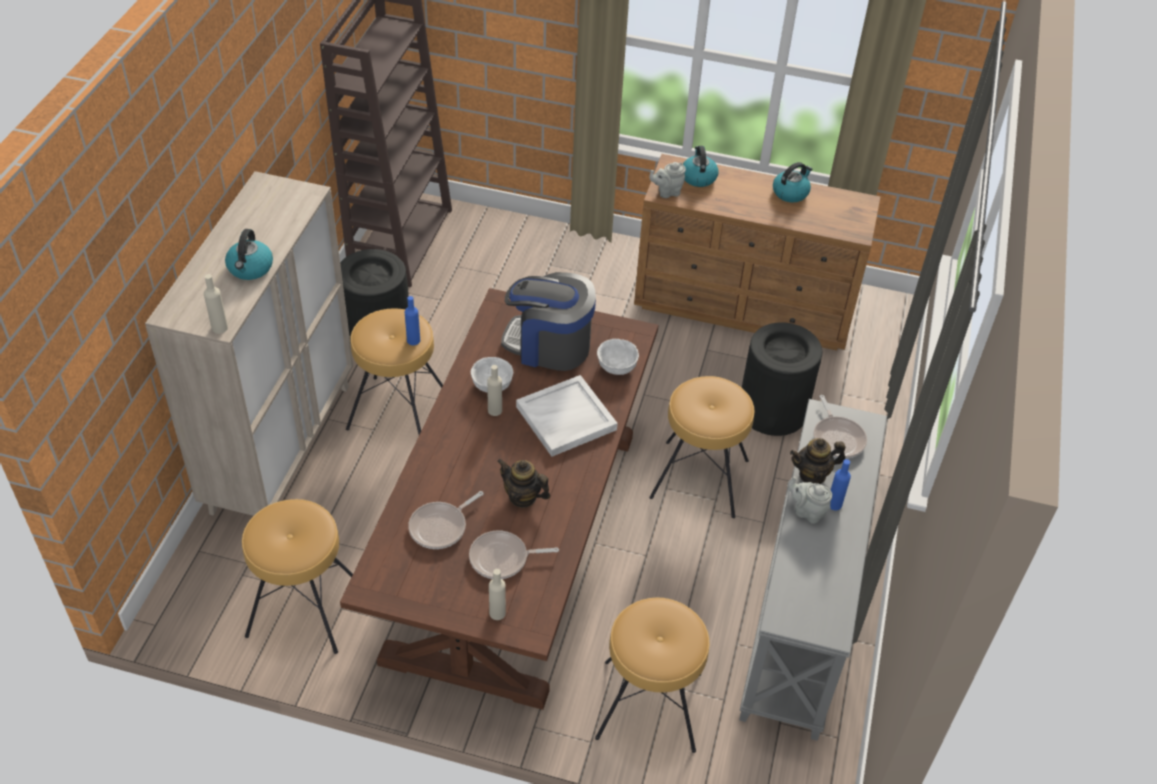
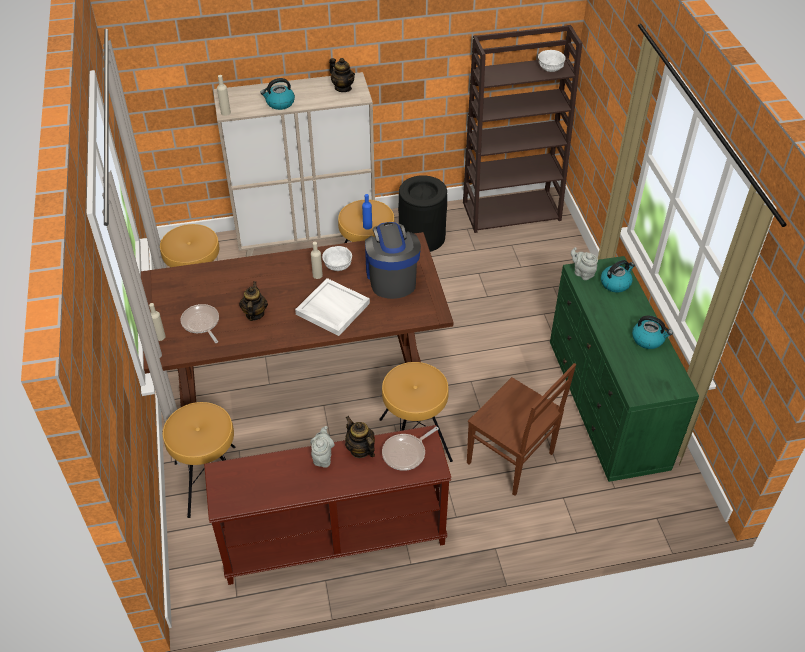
camera: 65 degrees right, 0 degrees up
(273, 200) = (343, 88): none -> teapot
(441, 527) = (211, 289): frying pan -> none
(616, 366) = (396, 315): white bowl -> white bowl (550, 68)
(745, 306) = (606, 406): brown dresser -> green dresser
(773, 410) = (512, 459): black trash can -> brown chair
(802, 611) = (333, 540): grey console table -> brown console table
(834, 504) = (339, 470): blue bottle -> none

